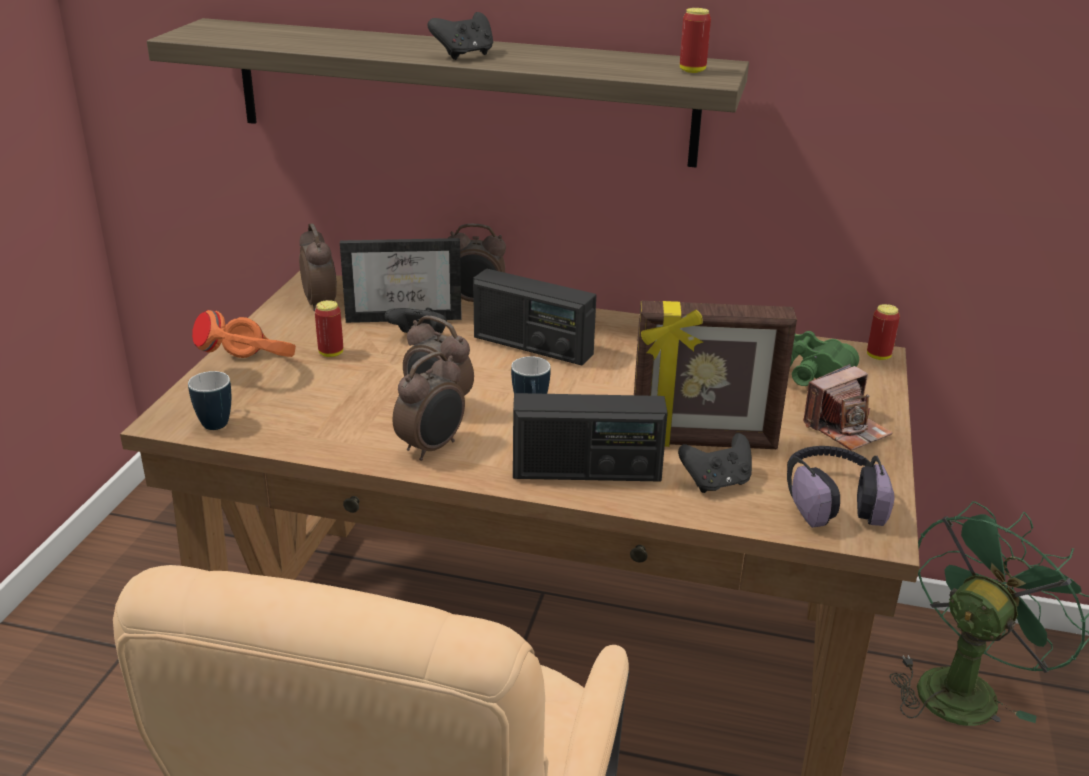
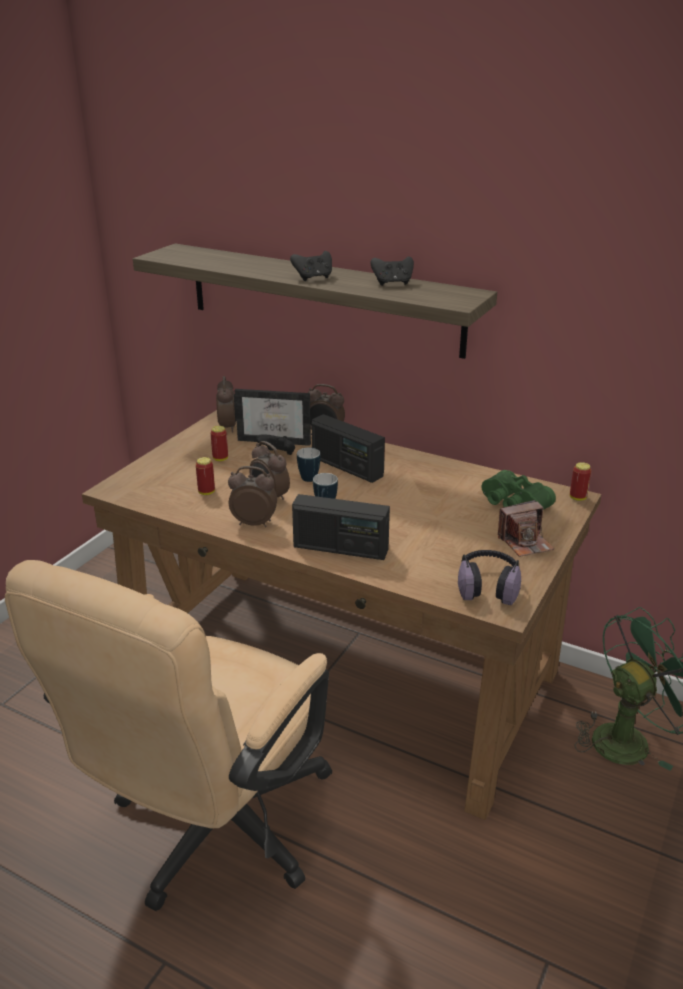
camera: 15 degrees right, 0 degrees up
(218, 420) = (138, 492): mug -> mug (311, 477)
(252, 370) = (170, 464): orange headphones -> none
(432, 448) = (254, 523): alarm clock -> alarm clock turned 135 degrees counterclockwise
(692, 70) = (451, 296): can -> can (206, 492)
(703, 442) = (424, 540): picture frame -> none
(716, 482) = (419, 565): black game controller -> black game controller (392, 283)

